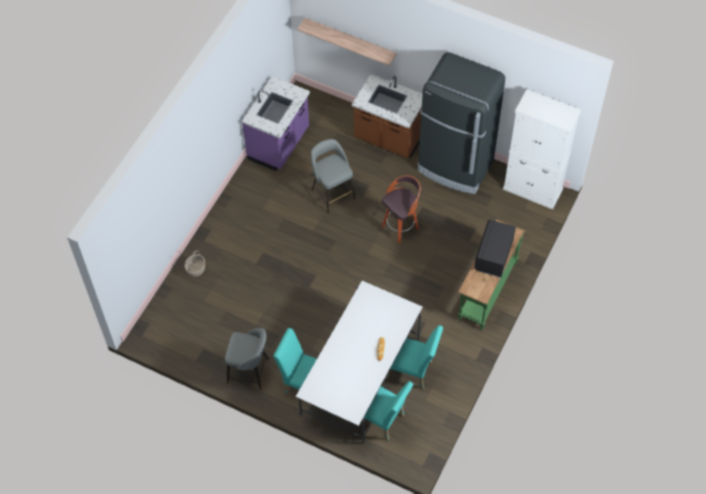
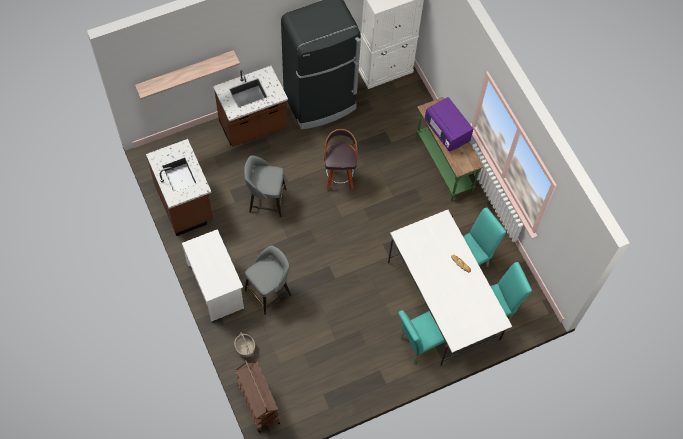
camera: 55 degrees left, 5 degrees up
(159, 309) = (258, 403): none -> brown cart
(230, 213) = (216, 286): none -> white desk
(249, 371) = (373, 374): grey stool -> grey stool (269, 292)
(279, 144) = (185, 203): purple counter -> brown counter
(494, 255) = (447, 131): black microwave -> purple microwave

